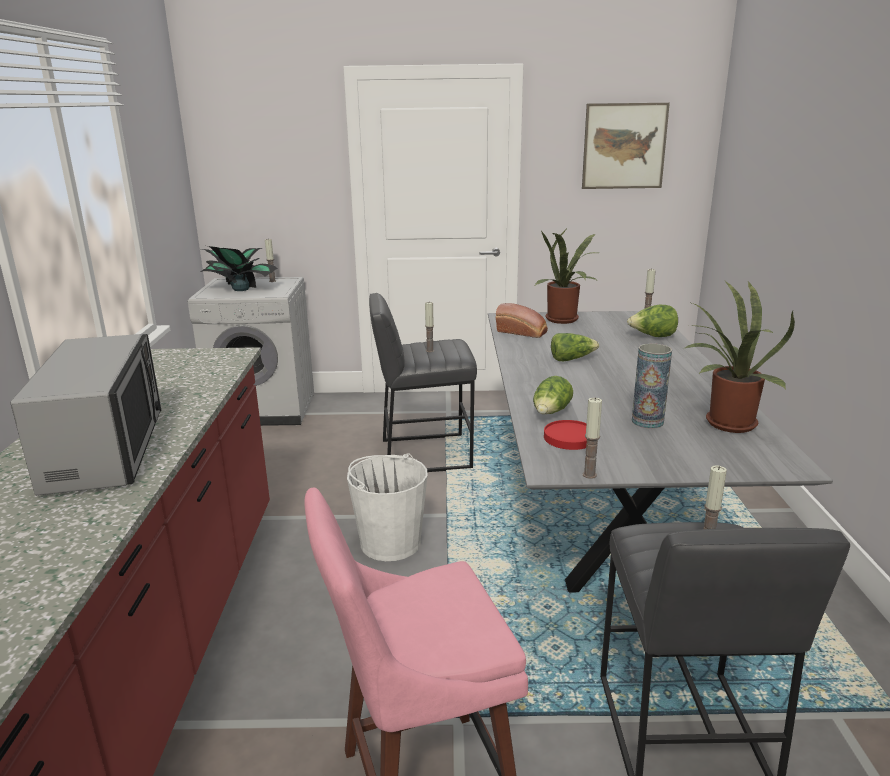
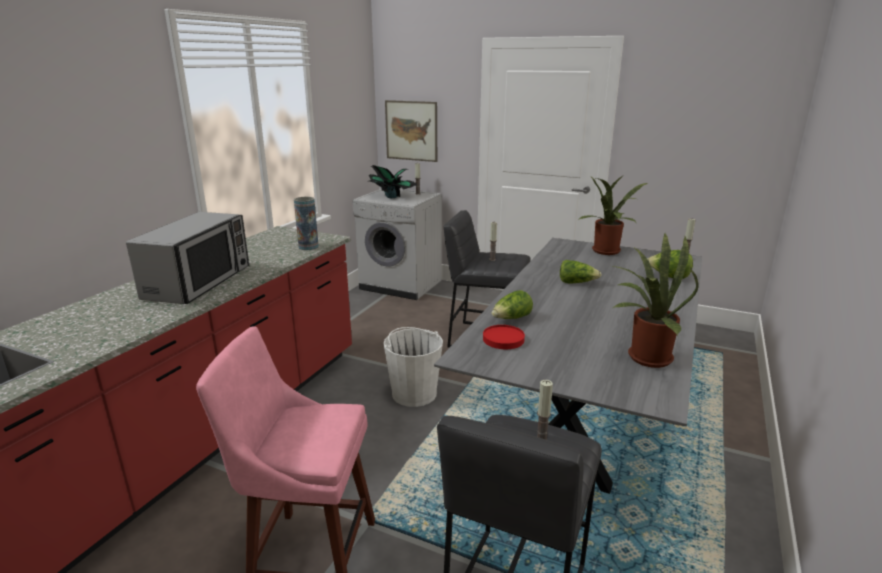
camera: 25 degrees right, 0 degrees up
(523, 332) = (562, 256): bread -> none
(589, 475) = (486, 368): candle -> none
(624, 146) = (710, 109): picture -> picture (411, 131)
(647, 422) = (579, 341): vase -> vase (308, 247)

